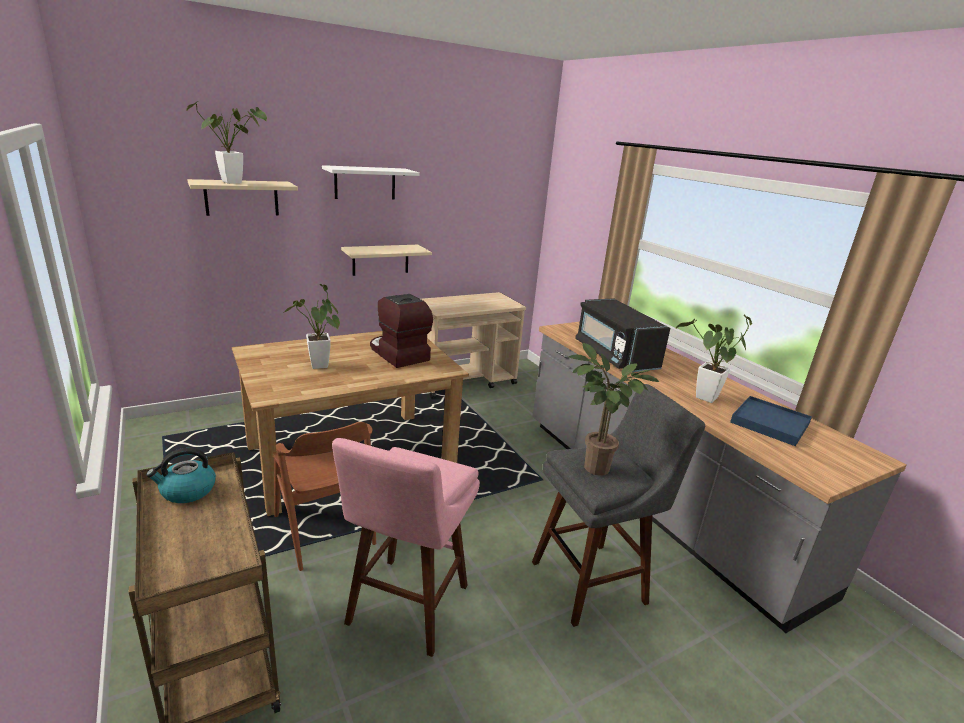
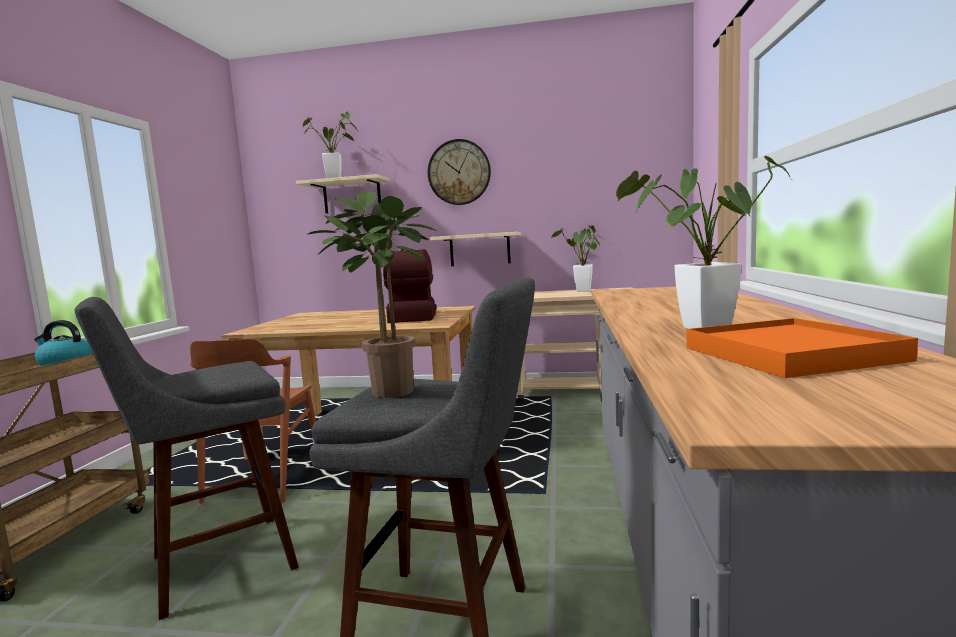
camera: 40 degrees right, 15 degrees down
(319, 367) = (326, 321): potted plant -> potted plant (582, 291)
(365, 183) = (459, 172): white shelf -> wall clock
(405, 609) = (214, 565): pink stool -> grey stool
(614, 355) = (639, 302): black microwave -> none
(770, 423) = (789, 354): blue tray -> orange tray

